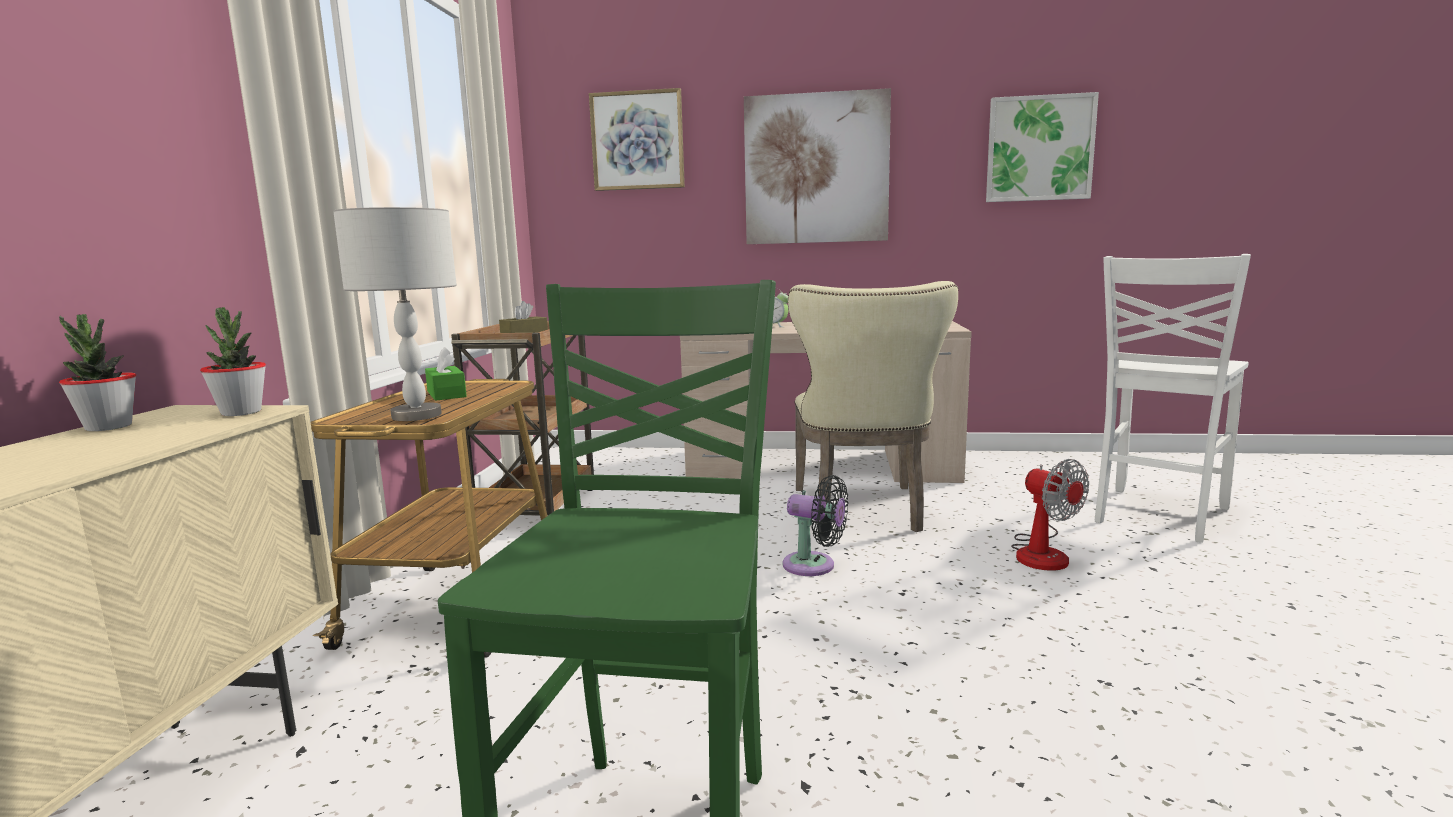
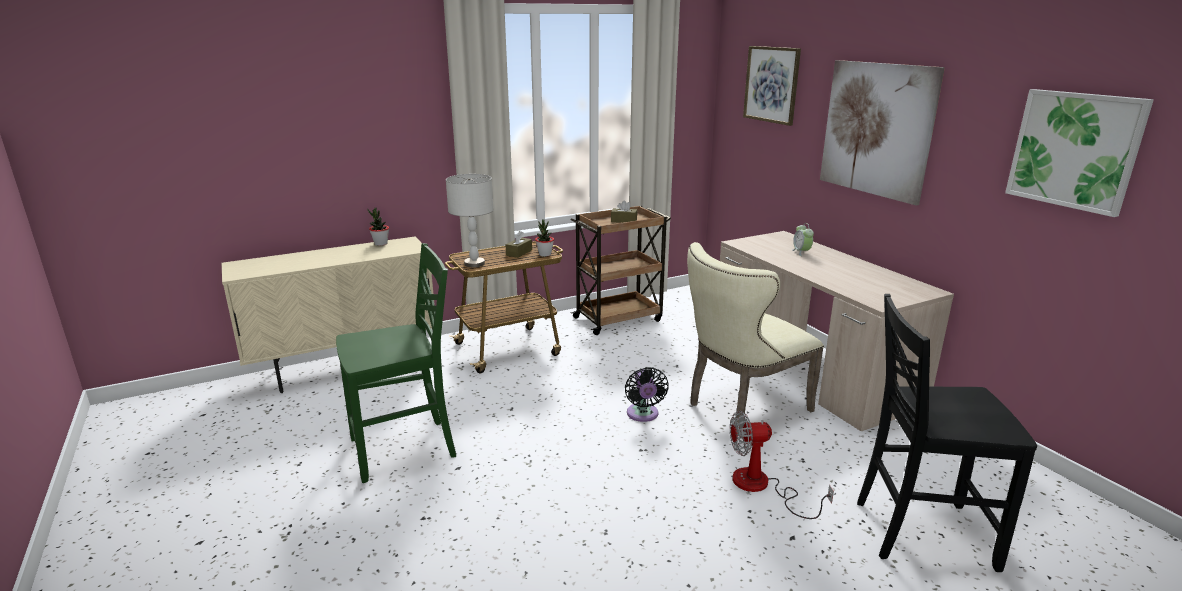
camera: 55 degrees right, 10 degrees up
(241, 412) = (410, 249): potted plant -> potted plant (545, 254)
(446, 394) = (519, 252): green tissue box -> brown tissue box
(1041, 552) = (762, 487): fan -> fan turned 60 degrees clockwise
(1157, 515) = (920, 532): white chair -> black chair

